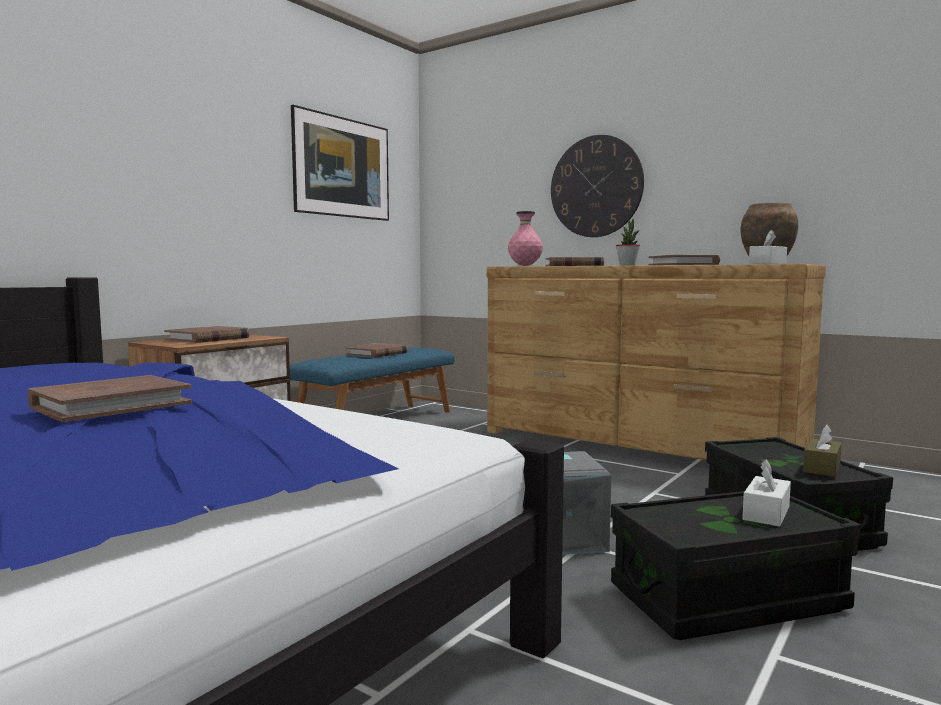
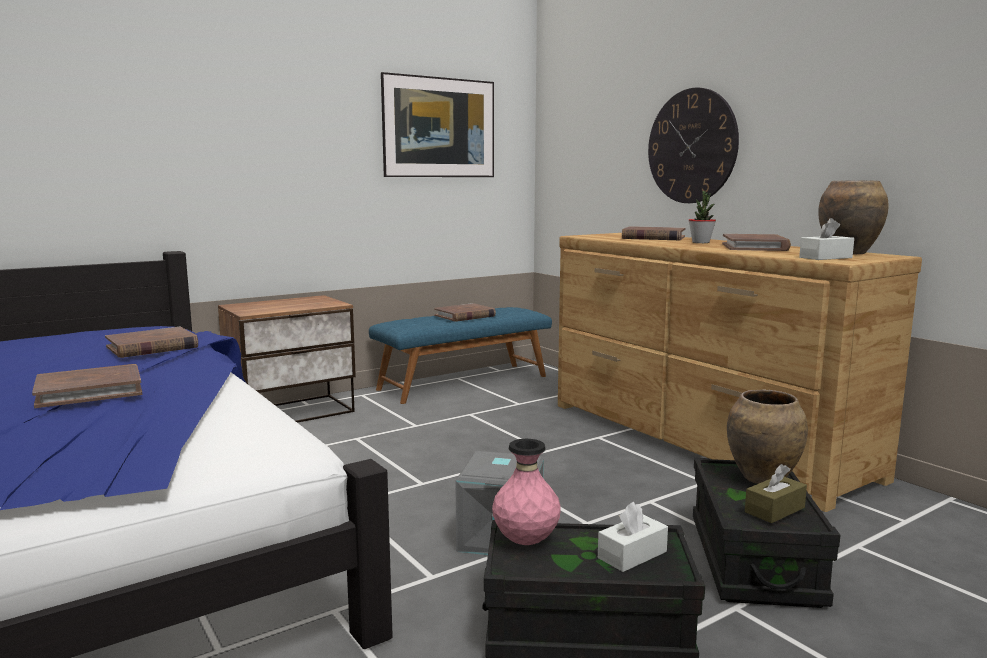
camera: 20 degrees right, 5 degrees up
(208, 339) = (283, 303): brown book -> brown book (152, 347)
(525, 266) = (596, 237): pink vase -> pink vase (526, 542)
(779, 449) = (763, 479): none -> brown vase

